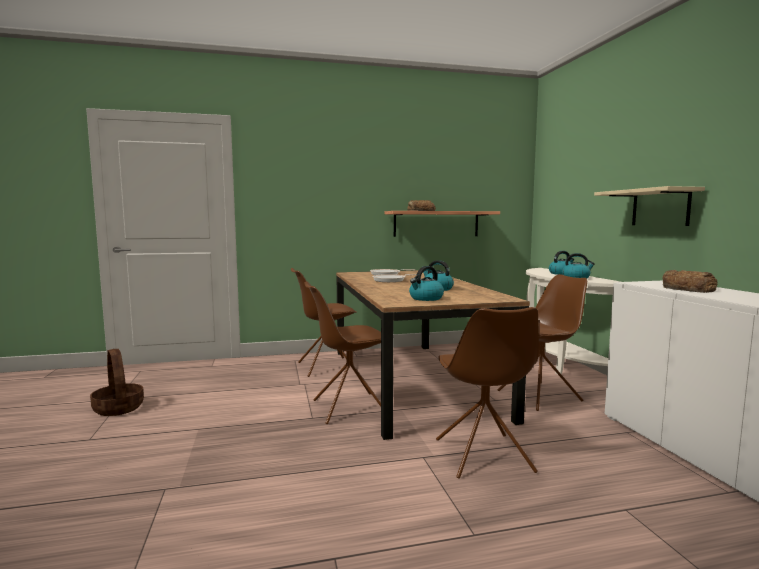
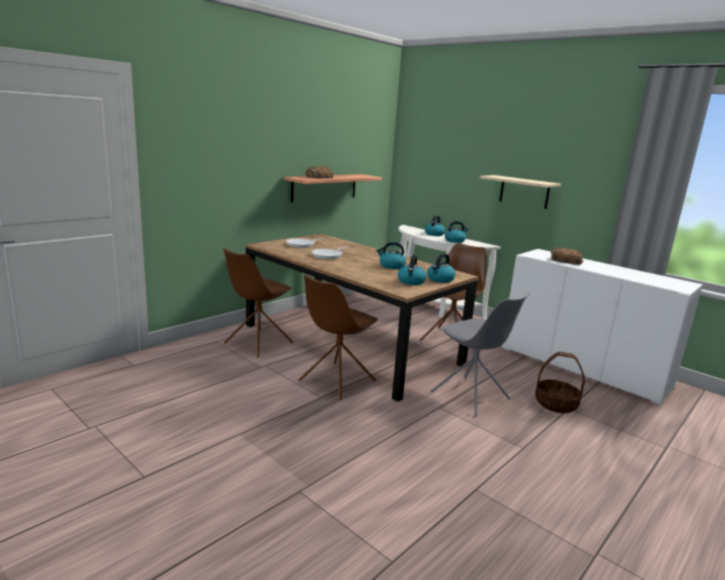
camera: 35 degrees left, 10 degrees up
(119, 408) = (113, 437): basket -> basket (556, 404)
(467, 299) = (440, 279): none -> kettle
(483, 456) = (471, 396): brown chair -> grey chair

